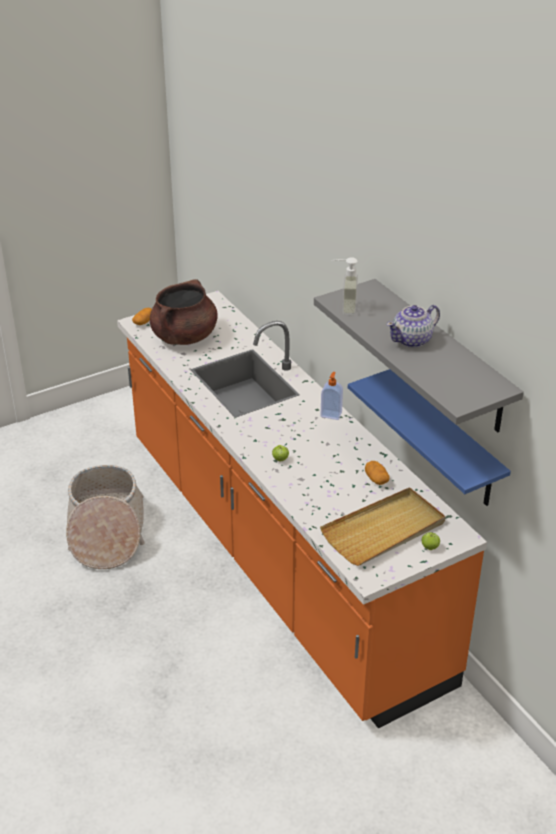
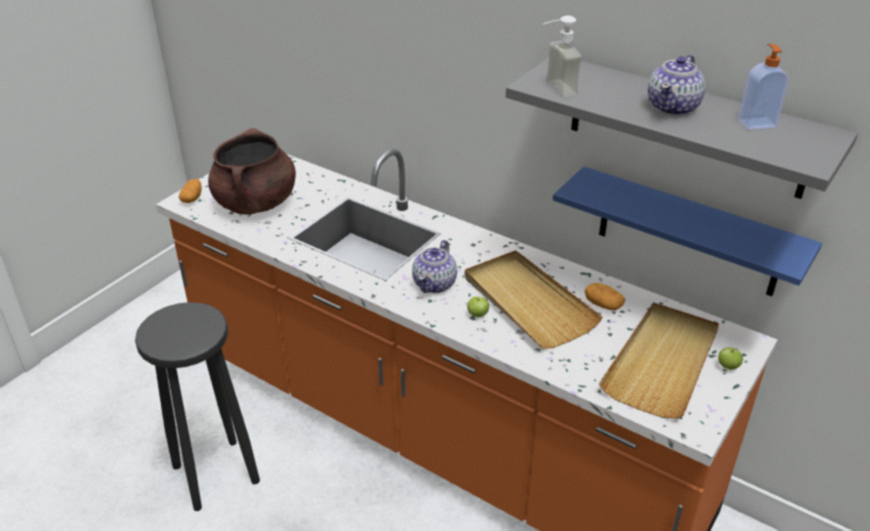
camera: 25 degrees left, 0 degrees up
(106, 532) = (214, 474): basket -> black stool
(267, 430) = (435, 284): none -> teapot
(322, 461) = (528, 302): none -> beige tray
(331, 414) = (493, 245): soap dispenser -> soap dispenser (756, 123)

